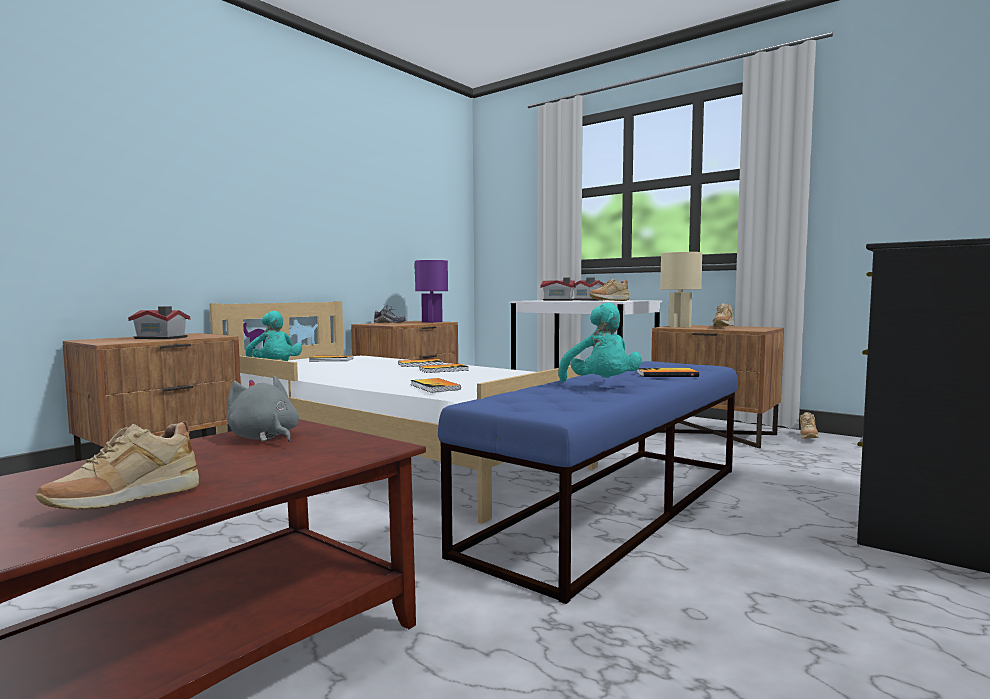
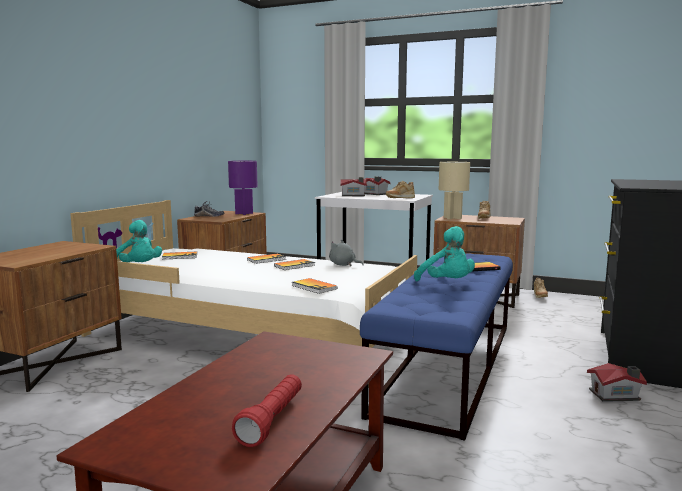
camera: 15 degrees left, 5 degrees up
(124, 503) = (272, 421): beige shoe -> red flashlight
(161, 338) = (50, 252): toy house -> toy house (616, 395)
(264, 438) = (272, 353): grey plush toy -> grey plush toy (343, 265)

